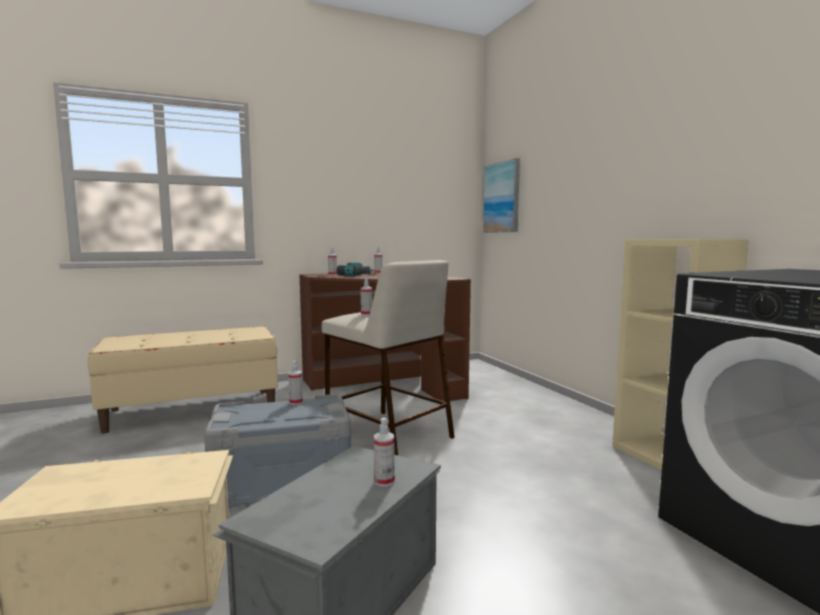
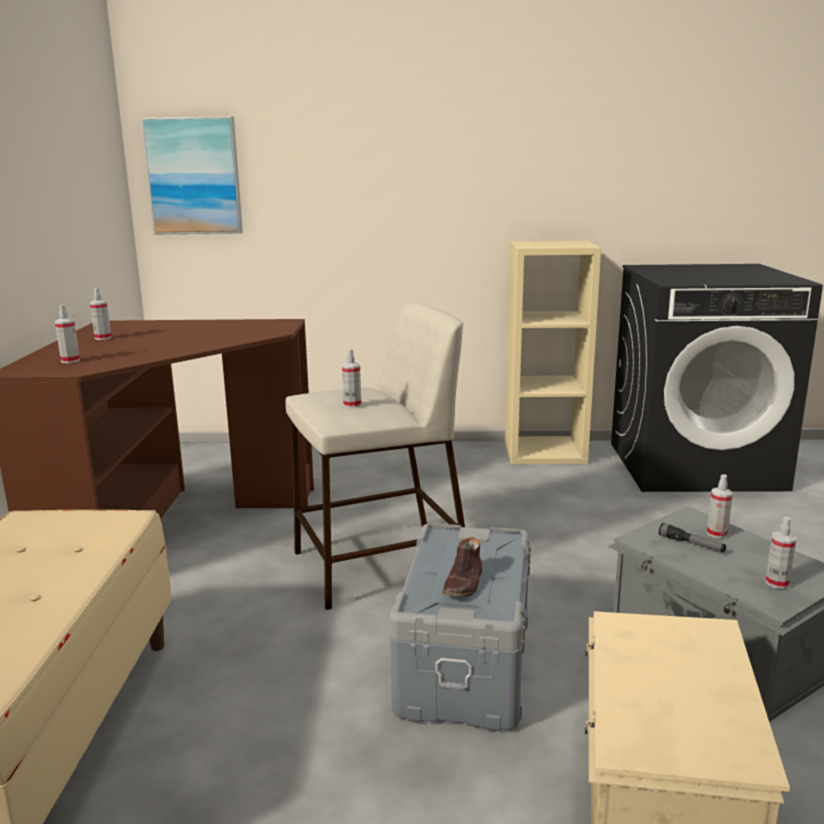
camera: 65 degrees left, 10 degrees up
(262, 414) = (464, 583): none -> brown shoe
(296, 402) = (429, 556): spray bottle -> spray bottle (777, 583)
(355, 472) = (691, 544): none -> flashlight
(356, 275) = (127, 351): power drill -> none

